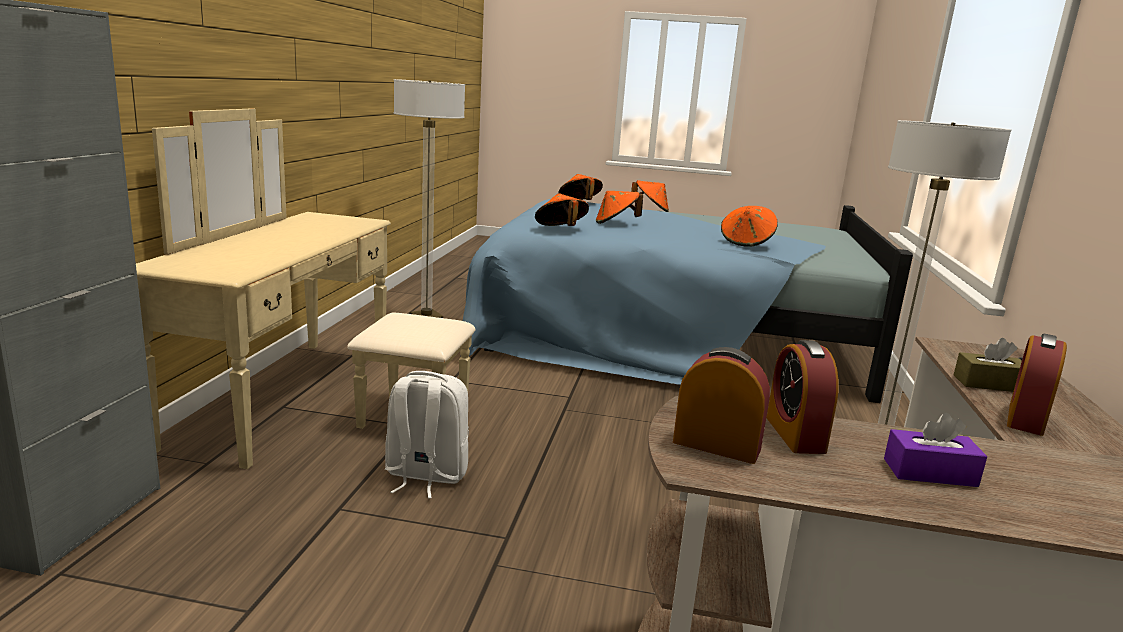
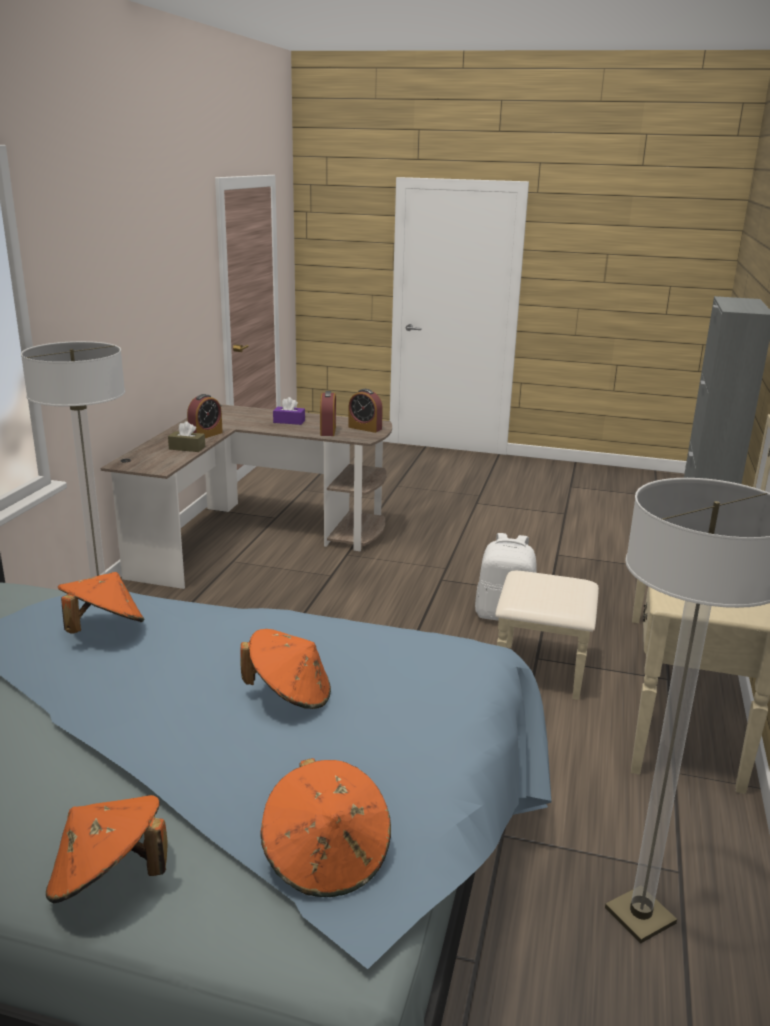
camera: 175 degrees left, 5 degrees up
(560, 229) = (403, 649): orange hat -> none

